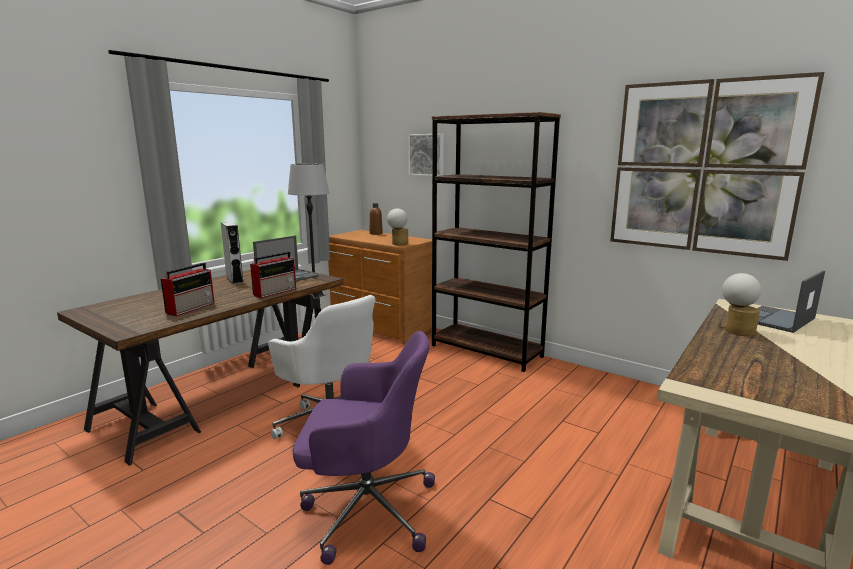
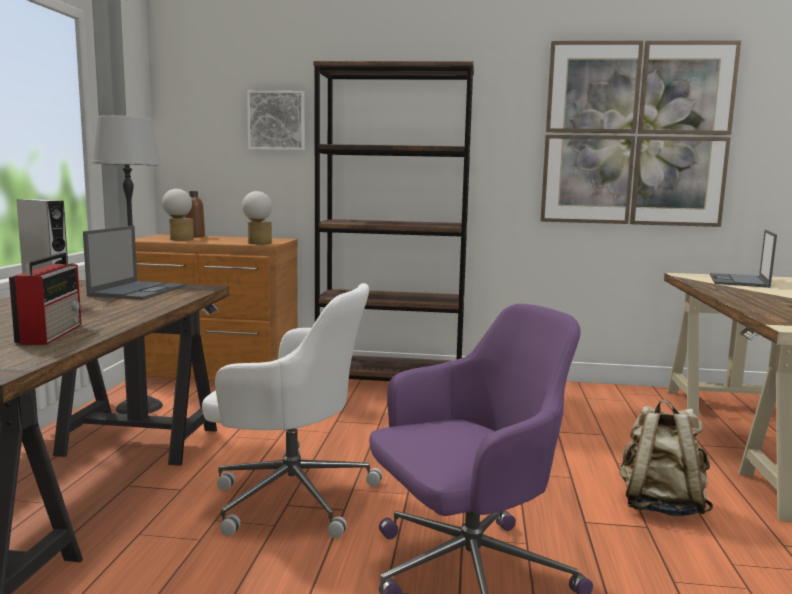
camera: 30 degrees left, 5 degrees down
(276, 292) = (159, 305): radio -> none
(566, 505) = (660, 505): none -> beige backpack
(736, 330) = (730, 290): table lamp -> table lamp (179, 239)

